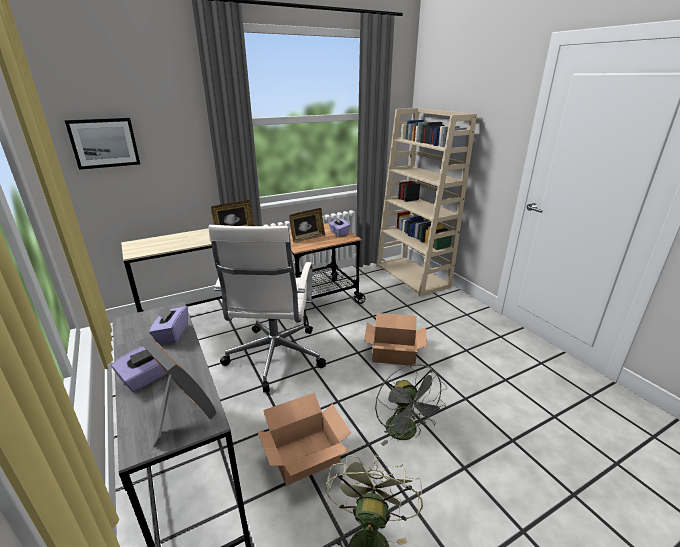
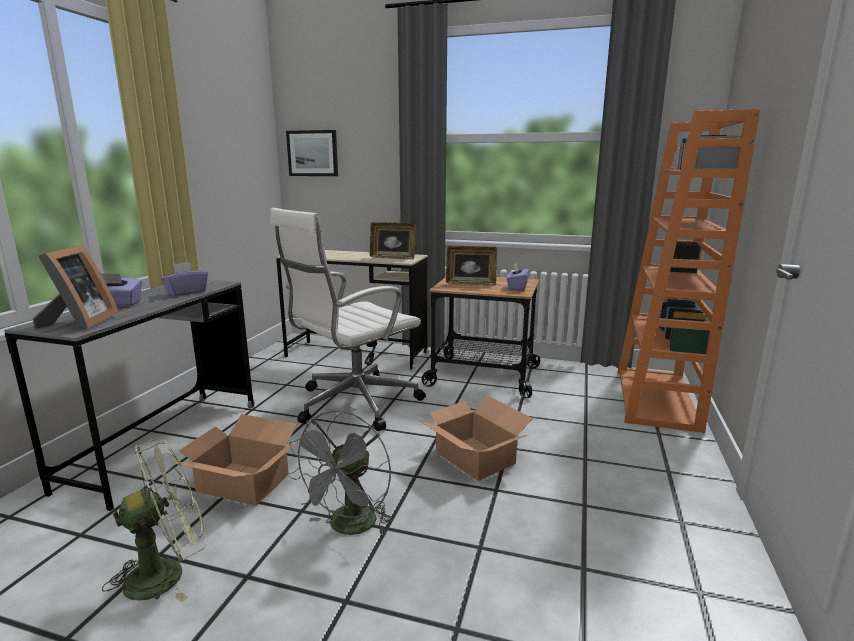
camera: 45 degrees right, 10 degrees down
(413, 276) = (657, 399): beige bookcase -> orange bookcase

